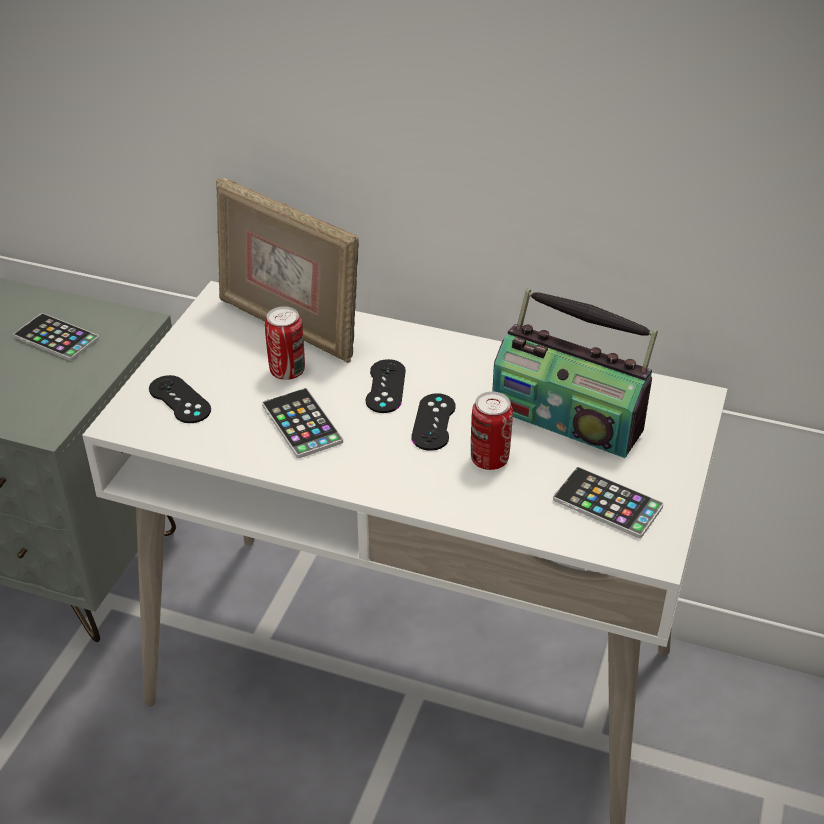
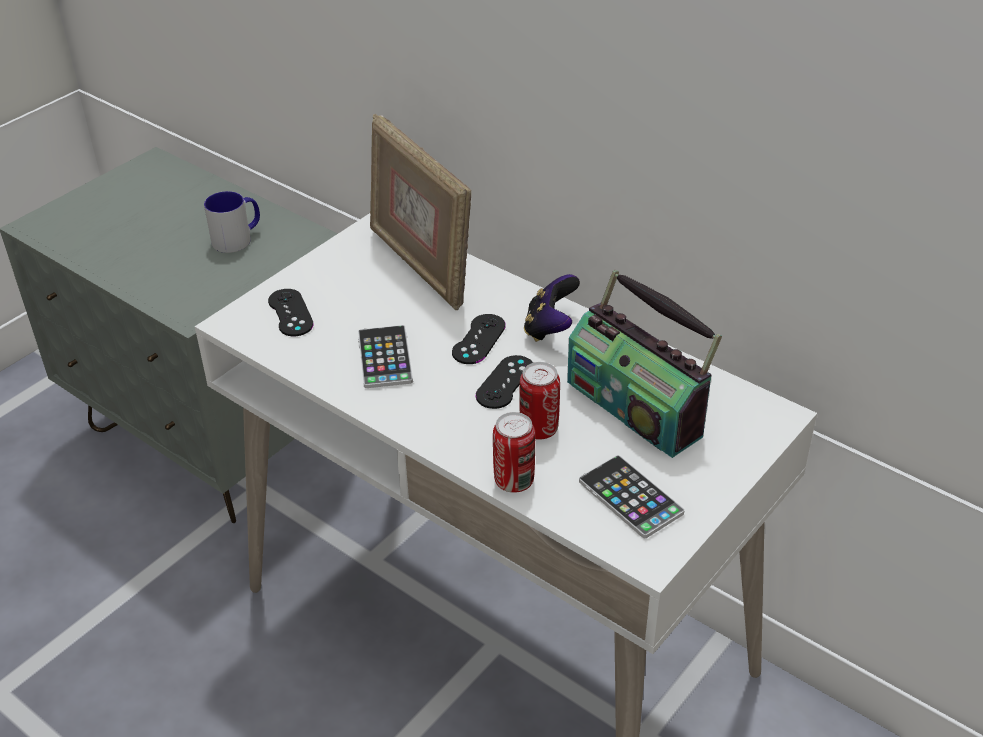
camera: 20 degrees right, 0 degrees up
(56, 338) = (238, 238): phone -> mug
(287, 371) = (397, 307): can -> can (514, 481)
(448, 361) = (550, 328): none -> game controller

